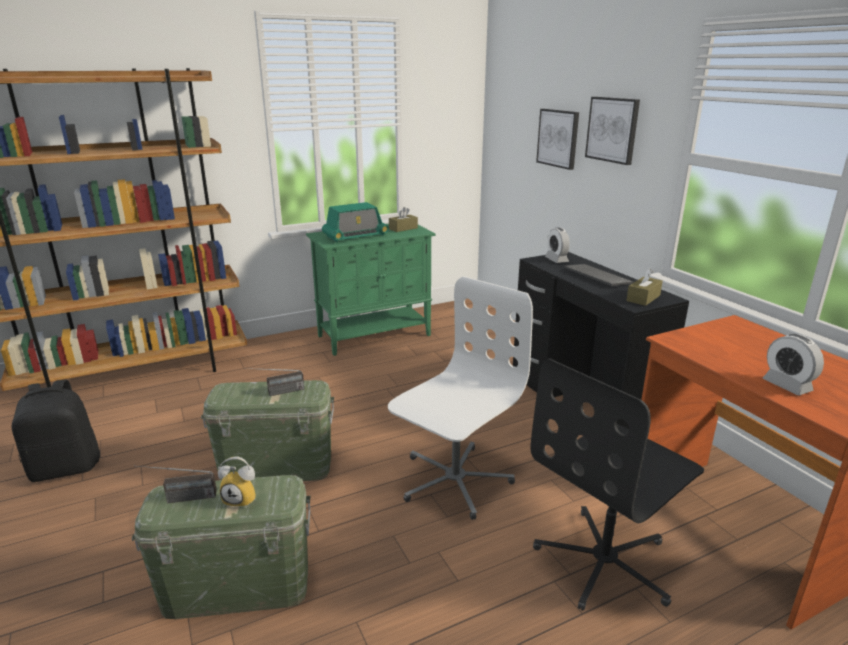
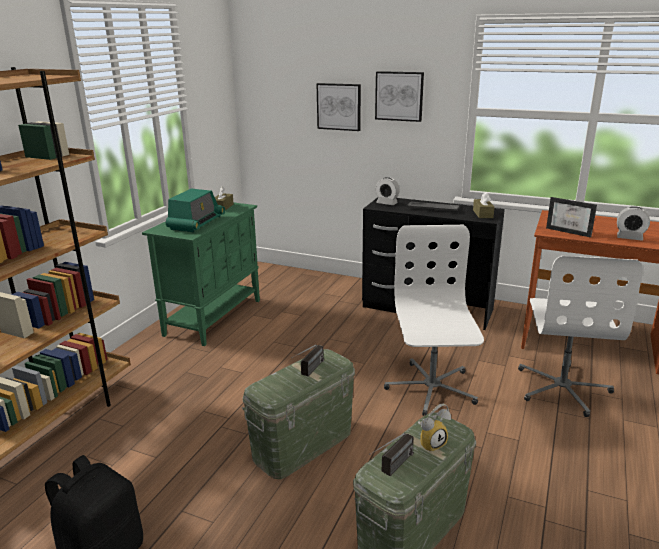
camera: 40 degrees left, 0 degrees up
(605, 562) = (562, 388): black office chair -> white office chair
(708, 349) = (570, 231): none -> picture frame

